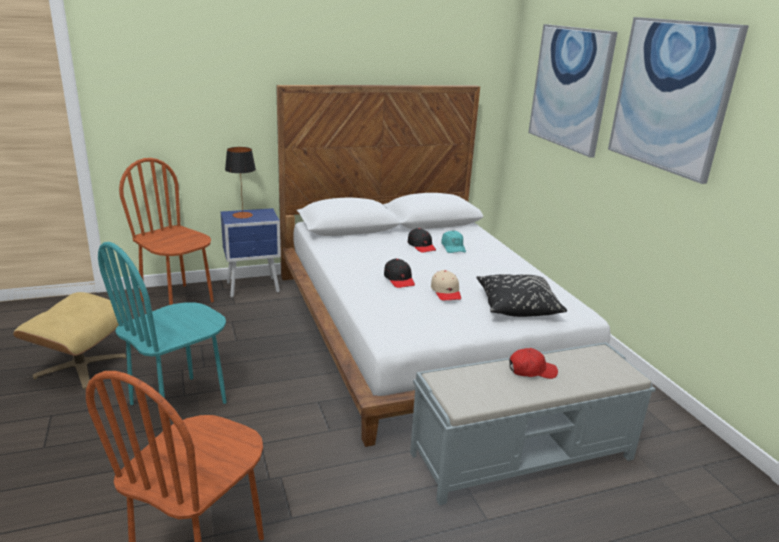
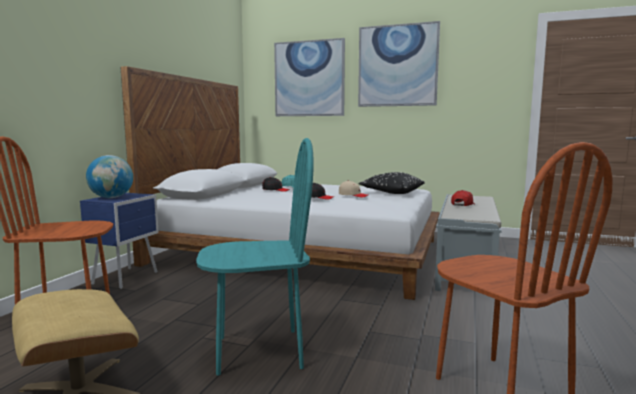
camera: 50 degrees left, 15 degrees down
(178, 403) = (259, 351): turquoise chair -> turquoise chair turned 90 degrees counterclockwise
(242, 215) = (111, 198): table lamp -> globe

